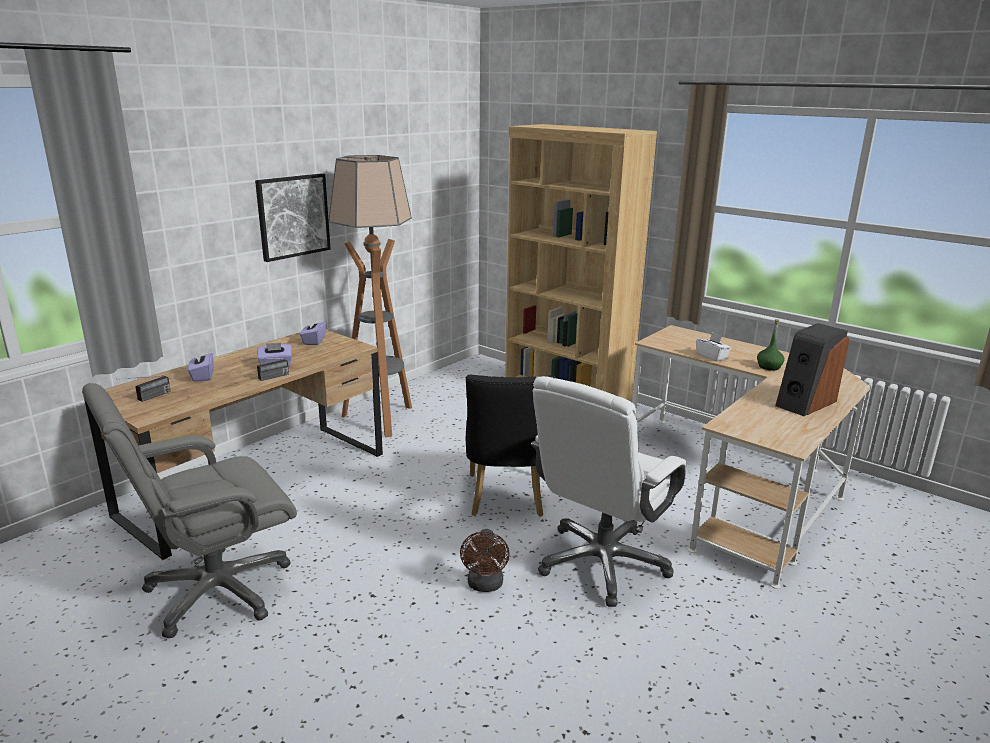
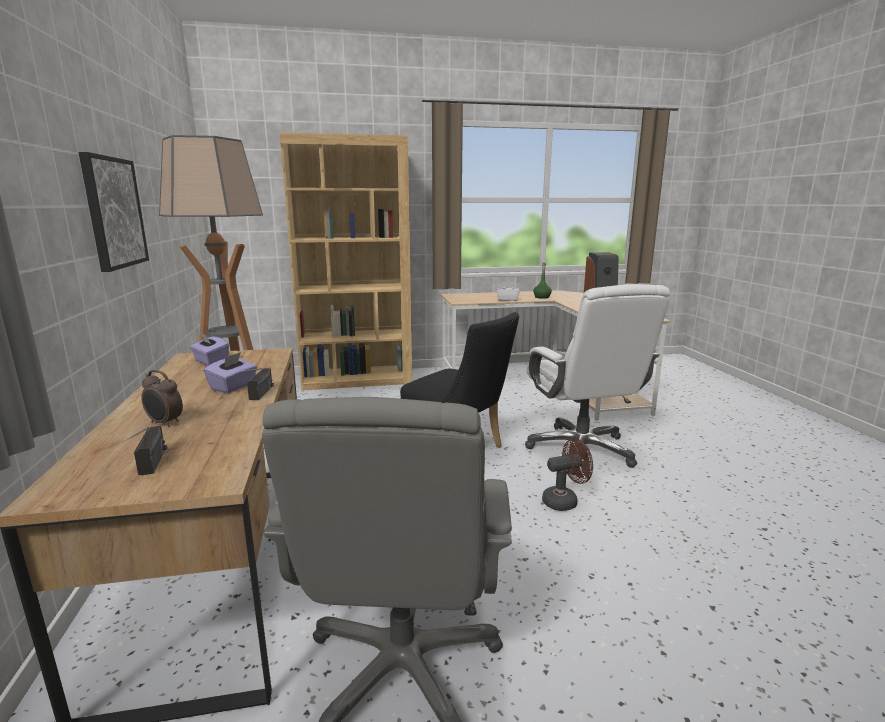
camera: 50 degrees left, 5 degrees down
(202, 376) = (164, 423): purple tissue box -> alarm clock
(485, 585) = (564, 501): brown fan -> brown fan turned 60 degrees counterclockwise

